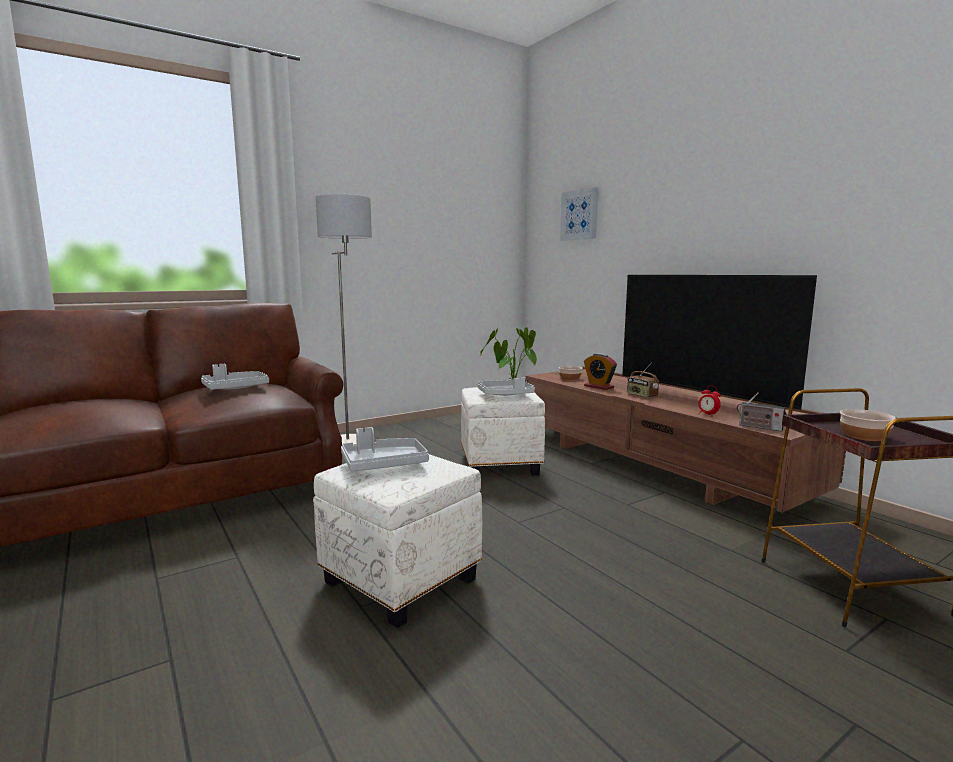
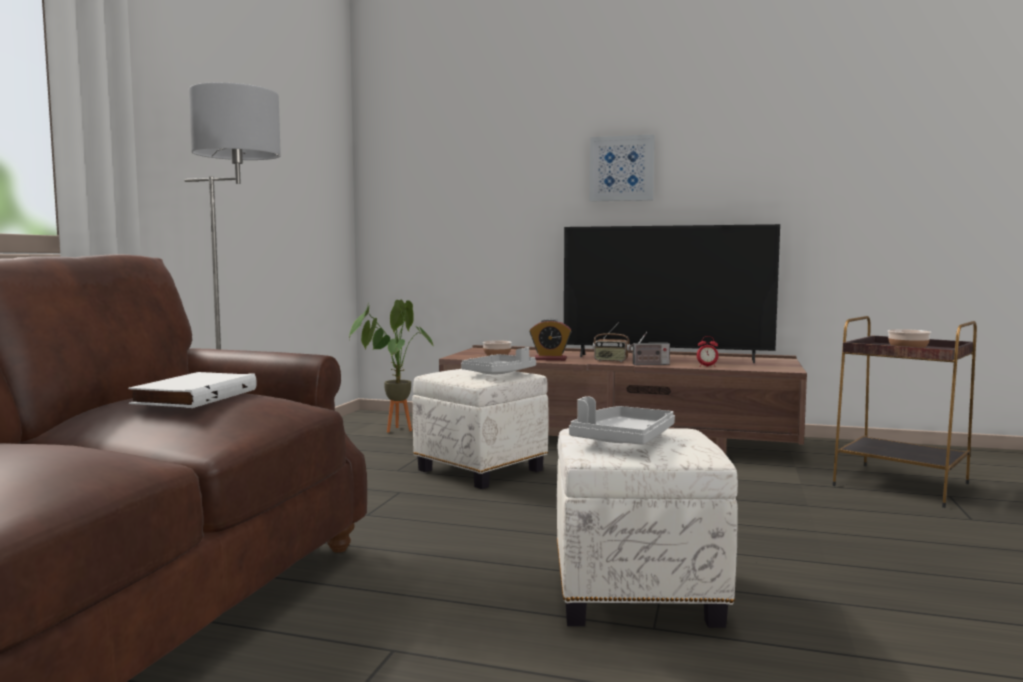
camera: 40 degrees left, 5 degrees down
(235, 388) = (194, 396): grey tray -> white book
(579, 215) = (452, 157): picture -> picture (621, 168)
(758, 427) = (764, 369): radio -> radio (649, 364)

